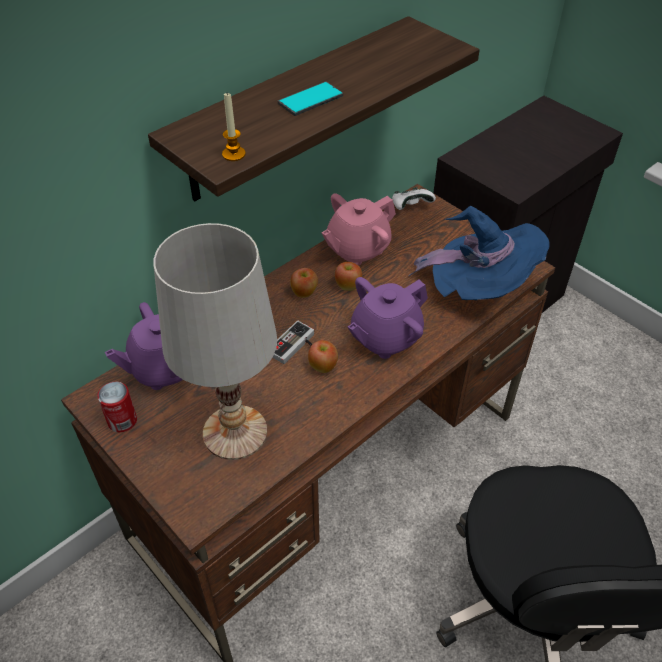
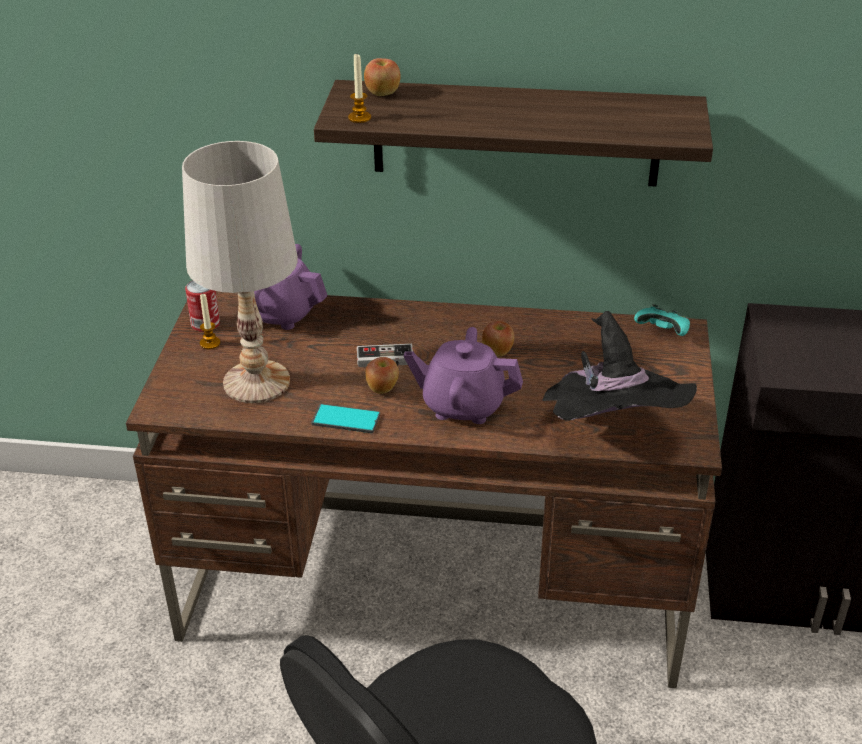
camera: 50 degrees right, 10 degrees down
(151, 432) = (210, 343): none -> candle
(304, 293) = (455, 333): apple -> apple (382, 93)
(310, 100) = (484, 113): phone -> phone (346, 419)
(357, 249) = (553, 332): pink teapot -> none
(410, 207) = (663, 332): white game controller -> turquoise game controller
(479, 288) = (610, 430): blue hat -> black hat

